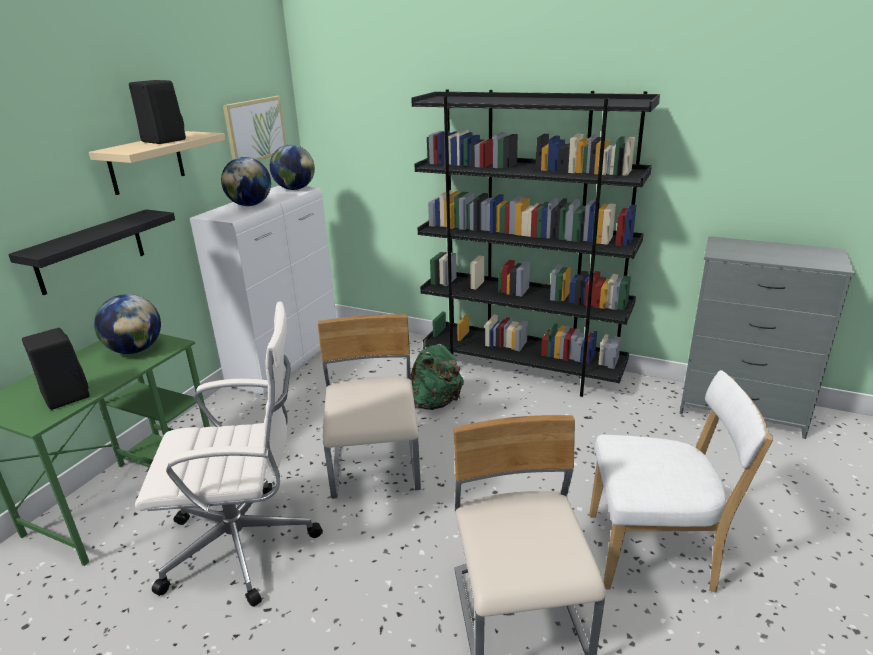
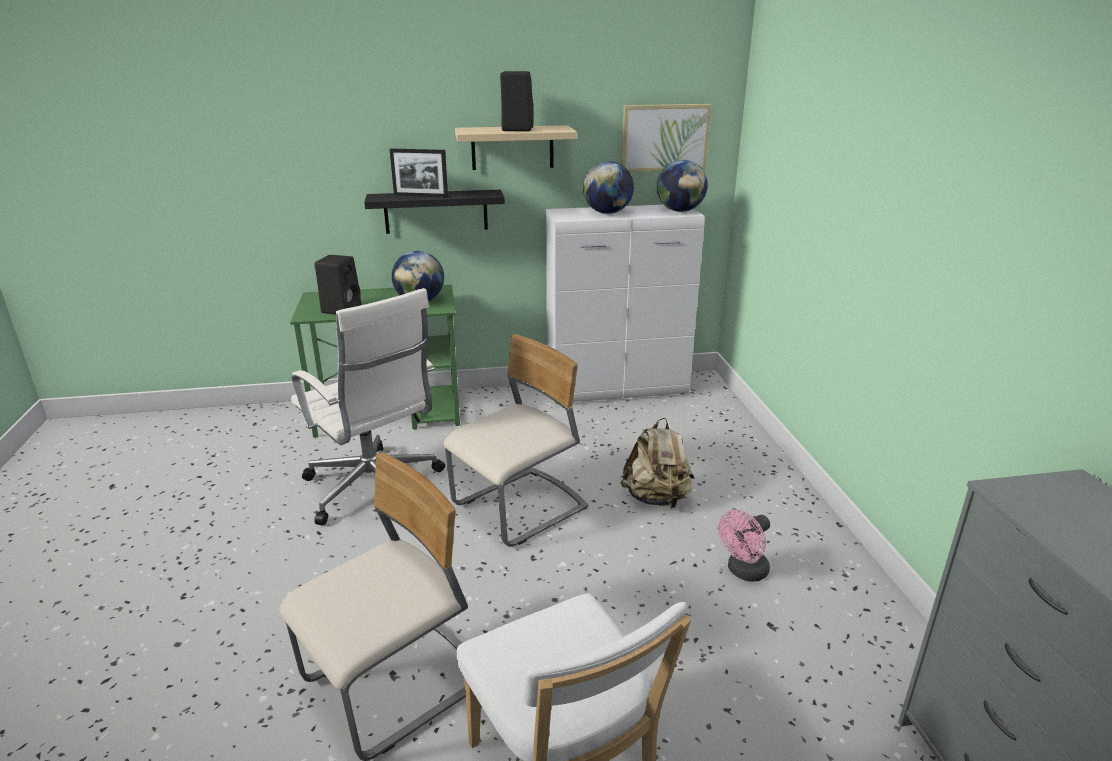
camera: 55 degrees right, 0 degrees up
(86, 235) = (421, 196): none -> picture frame
(434, 403) = (657, 498): green backpack -> beige backpack
(522, 369) = (803, 533): black bookcase -> none
(536, 405) = (743, 572): none -> pink fan

